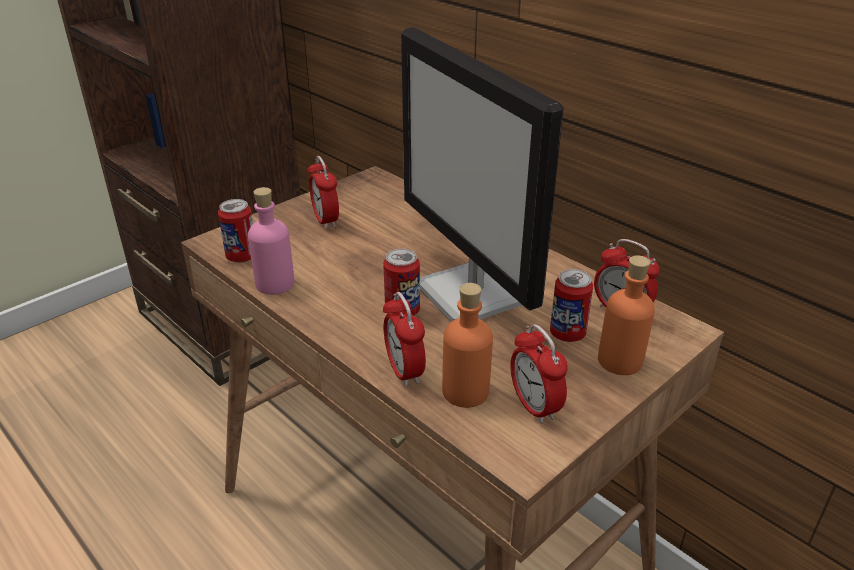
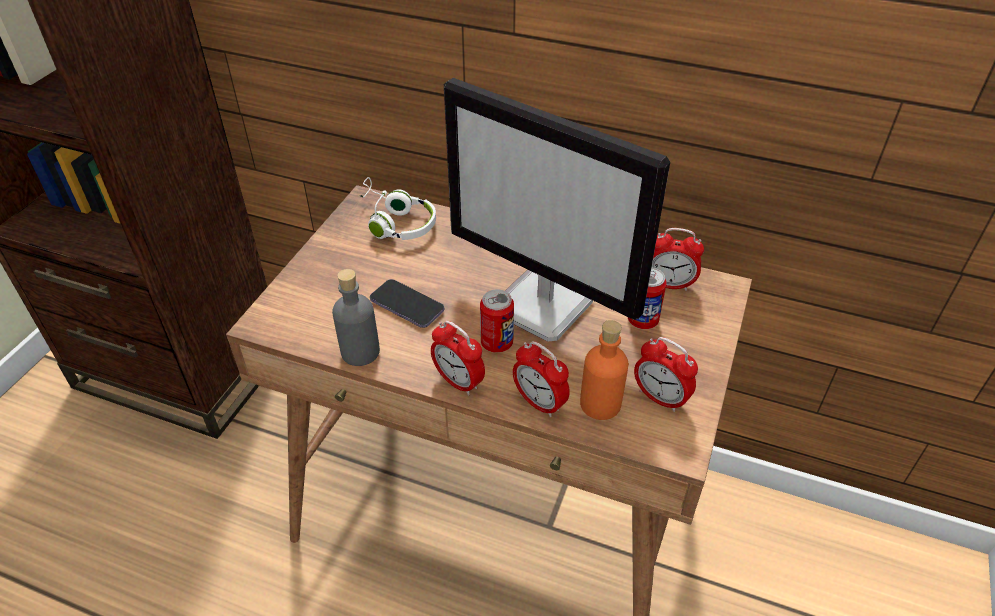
camera: 25 degrees left, 10 degrees up
(242, 257) = (304, 332): can -> none
(275, 284) = (360, 352): pink bottle -> grey bottle
(325, 220) = (355, 265): alarm clock -> alarm clock (458, 382)
(344, 261) = (407, 305): none -> phone
(386, 198) = (395, 222): none -> white headphones
(620, 361) = (696, 332): orange bottle -> none

